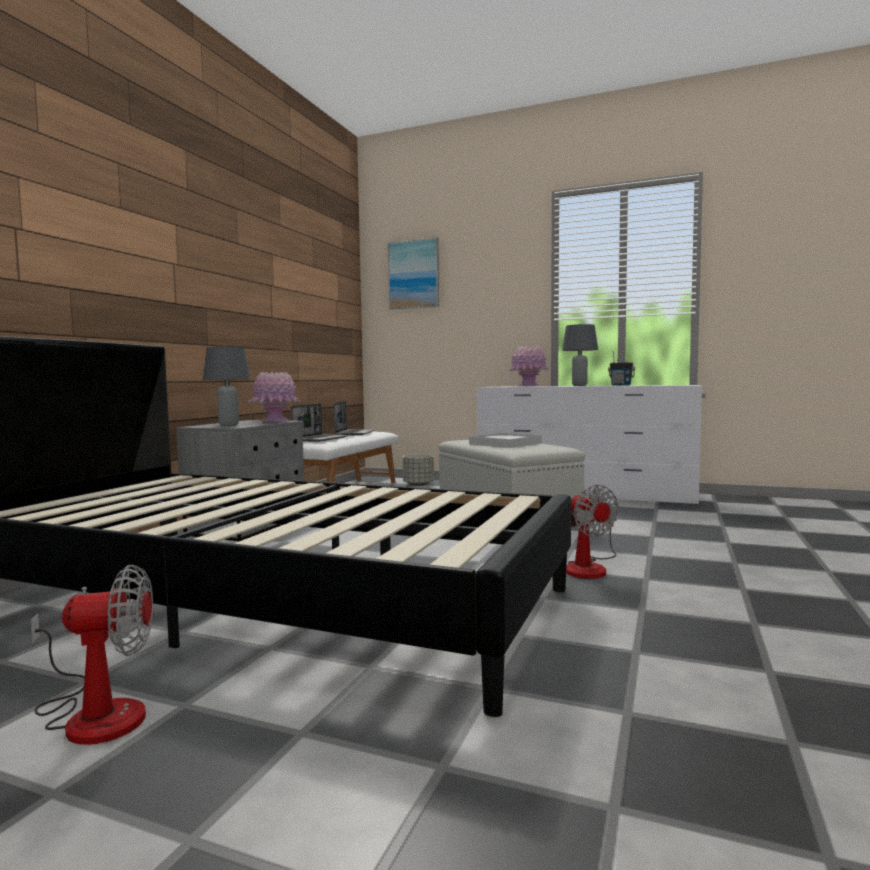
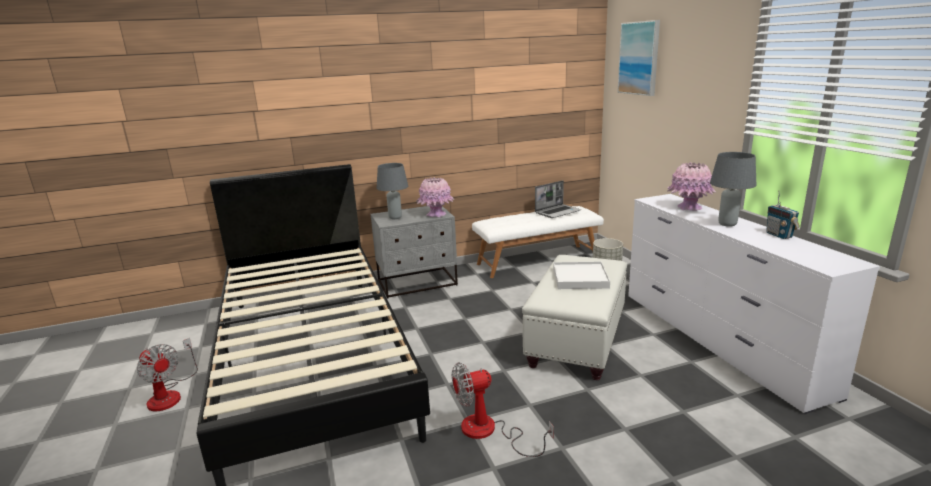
camera: 50 degrees right, 15 degrees up
(320, 439) = (508, 219): laptop -> none
(589, 567) = (489, 432): fan -> fan turned 45 degrees clockwise

